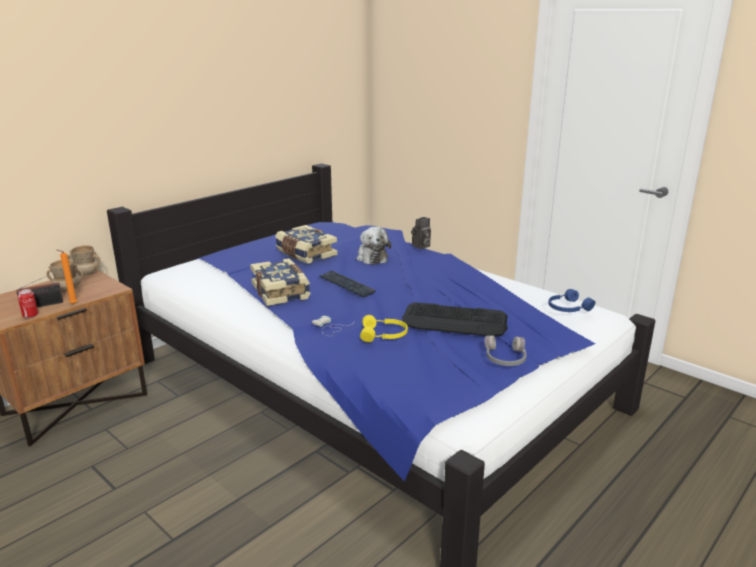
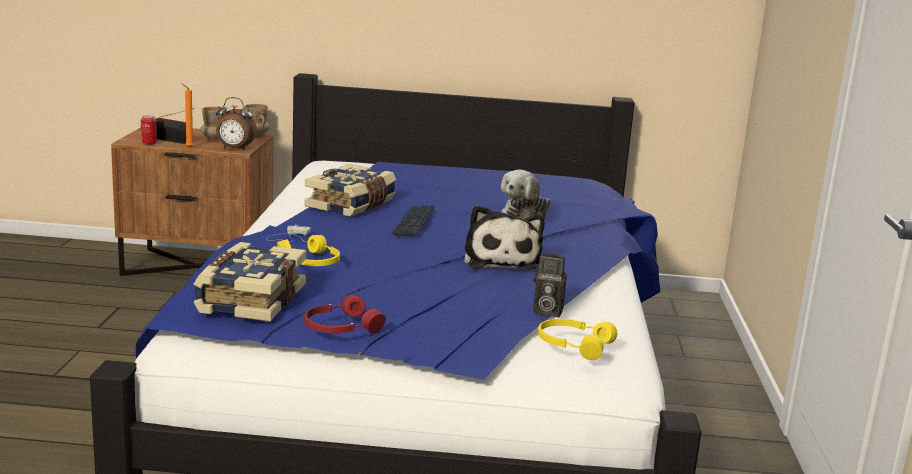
camera: 50 degrees right, 5 degrees down
(109, 290) = (234, 149): none -> alarm clock
(305, 254) = (465, 189): book -> book (249, 299)
(421, 246) = (607, 230): camera -> camera (546, 311)
(434, 284) = (501, 259): none -> plush toy
(455, 321) = (403, 286): keyboard -> none
(504, 358) = (340, 328): grey headphones -> red headphones
(567, 308) = (573, 345): blue headphones -> yellow headphones

